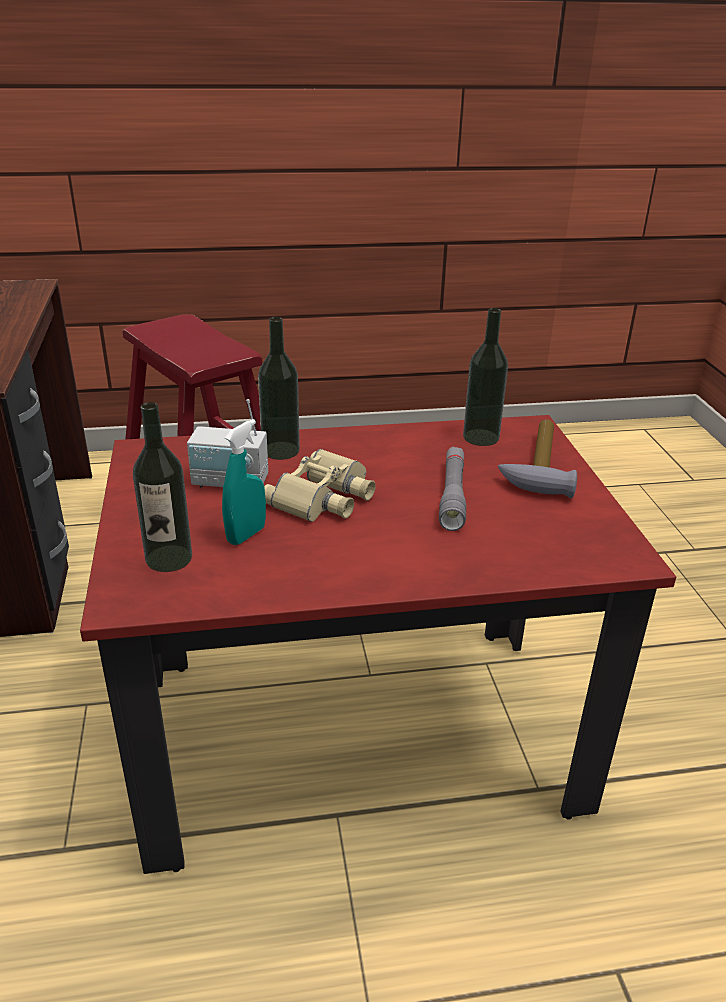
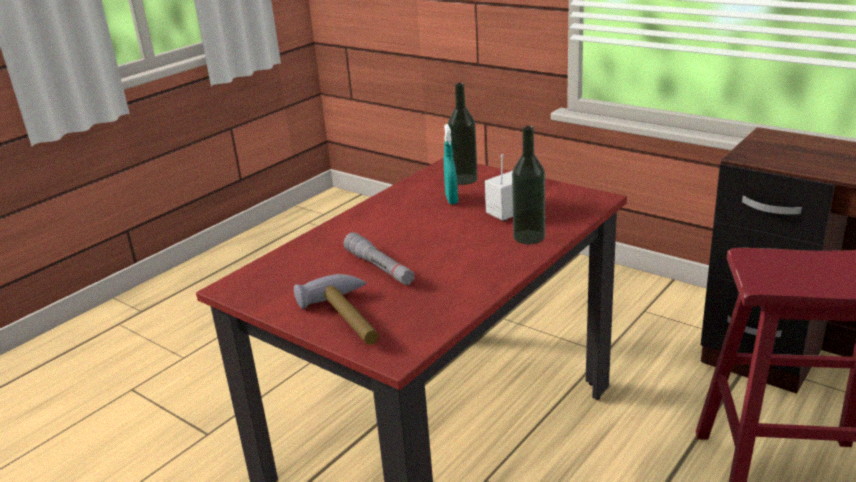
camera: 140 degrees right, 5 degrees down
(324, 496) = (450, 230): beige binoculars -> none
(481, 437) = (422, 319): bottle -> none

